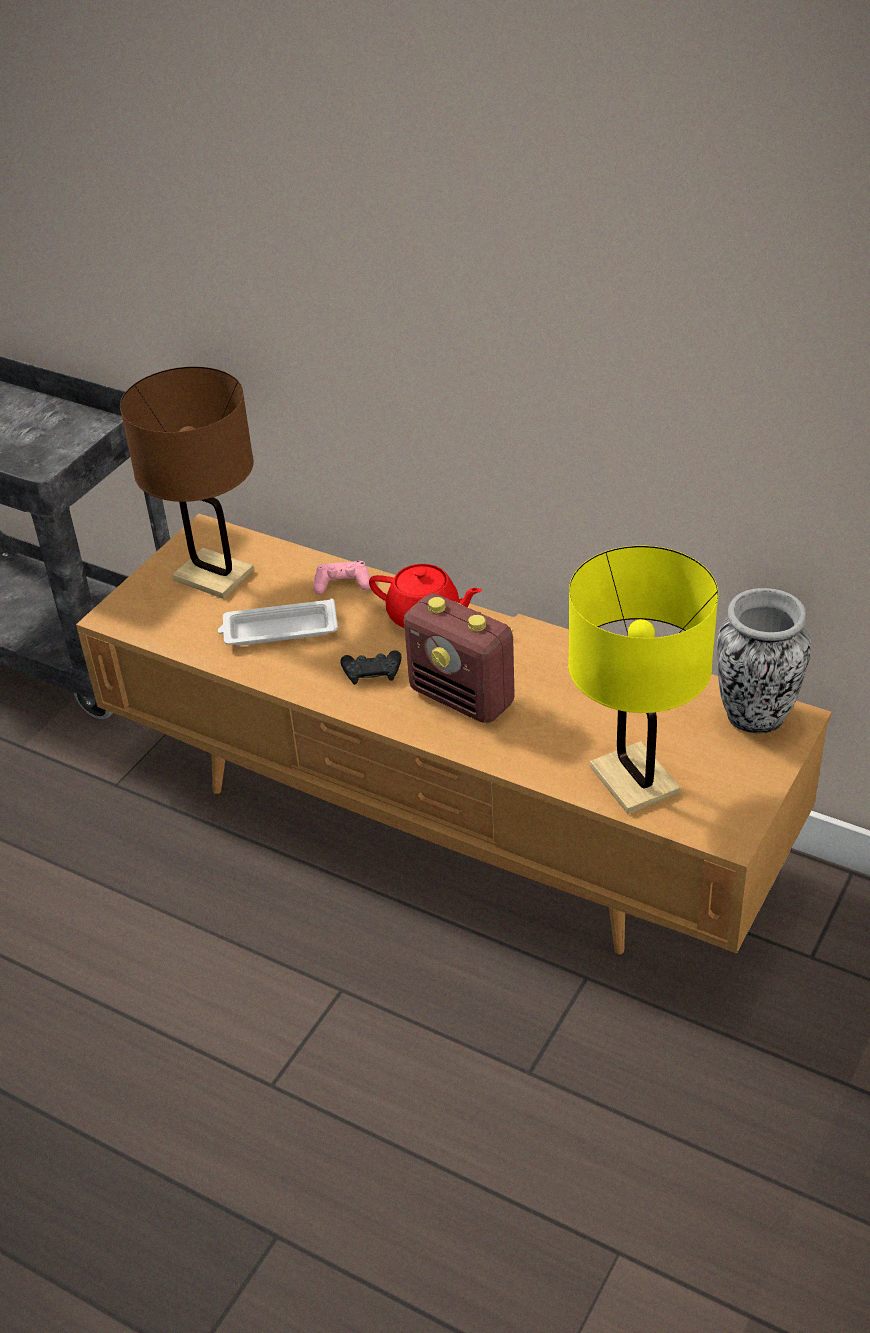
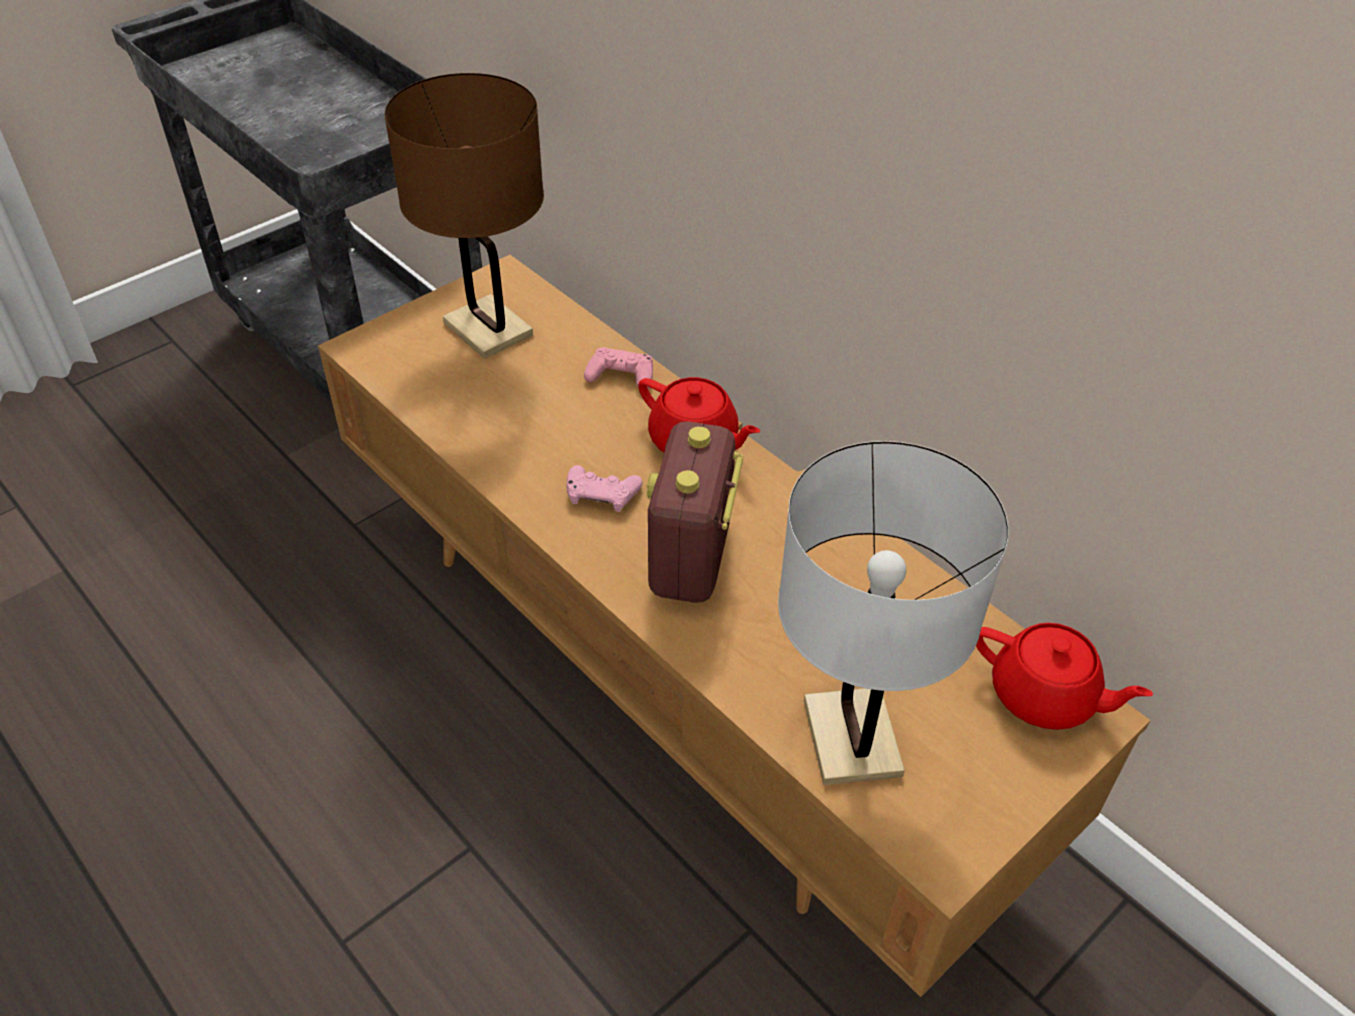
camera: 15 degrees right, 5 degrees up
(278, 630) = (523, 412): white tray -> none
(372, 672) = (602, 494): black game controller -> pink game controller
(463, 698) = (690, 558): radio -> radio turned 45 degrees clockwise
(633, 780) = (851, 737): yellow table lamp -> white table lamp
(755, 717) = (1044, 696): vase -> red teapot

